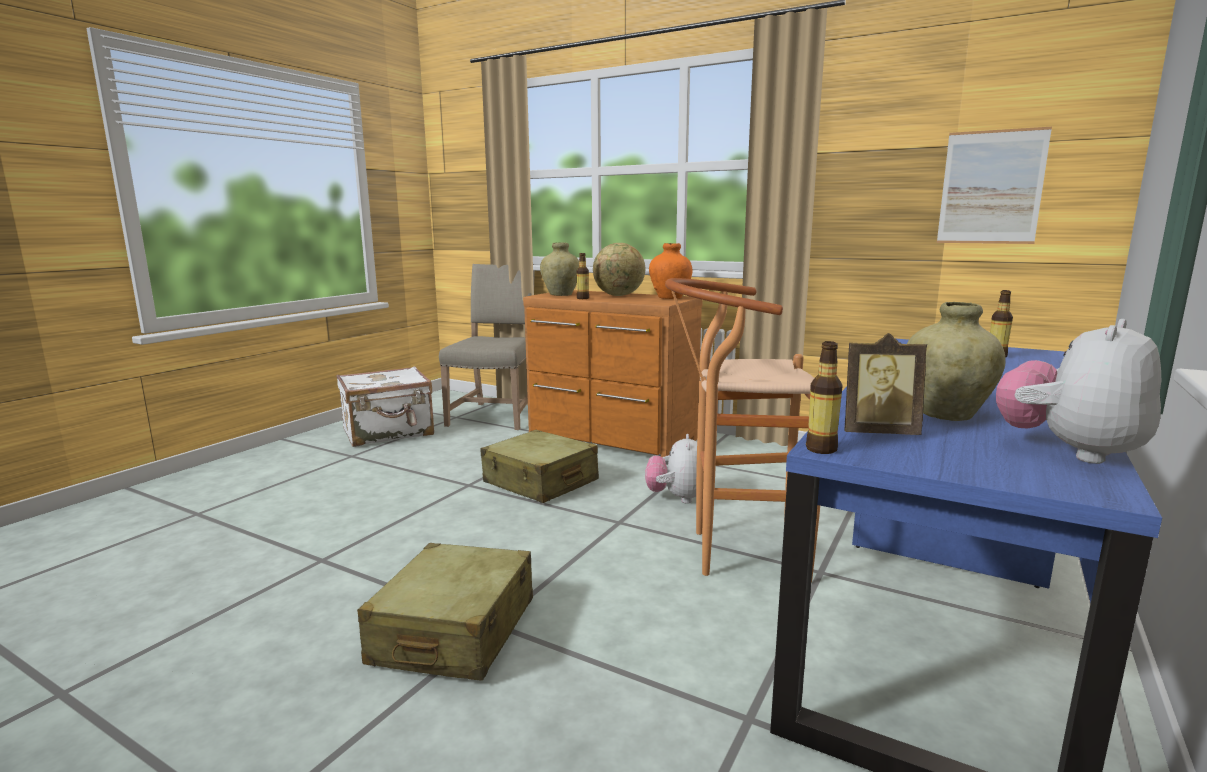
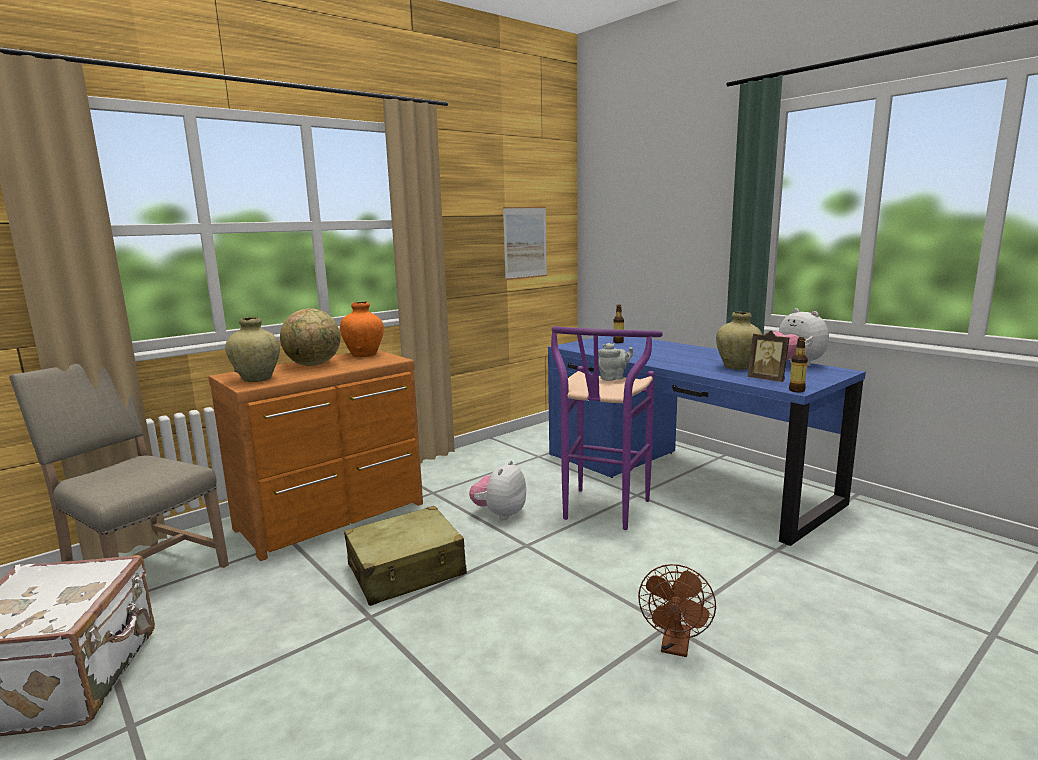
camera: 70 degrees left, 0 degrees up
(454, 632) = (676, 647): beige suitcase -> brown fan
(583, 298) = (308, 375): bottle -> none
(677, 498) = (500, 514): plush toy -> plush toy turned 90 degrees clockwise
(736, 553) = (601, 513): brown stool -> purple stool
(793, 376) = (613, 378): none -> grey teapot
(878, 432) = (768, 379): picture frame -> picture frame turned 105 degrees clockwise

